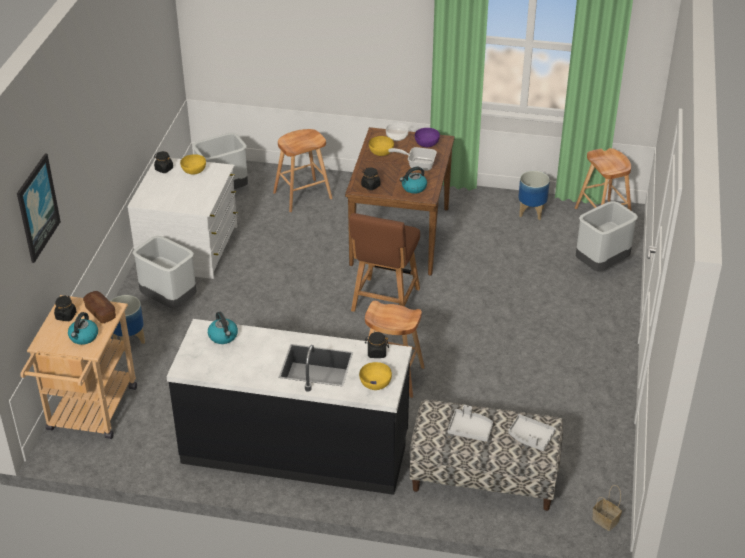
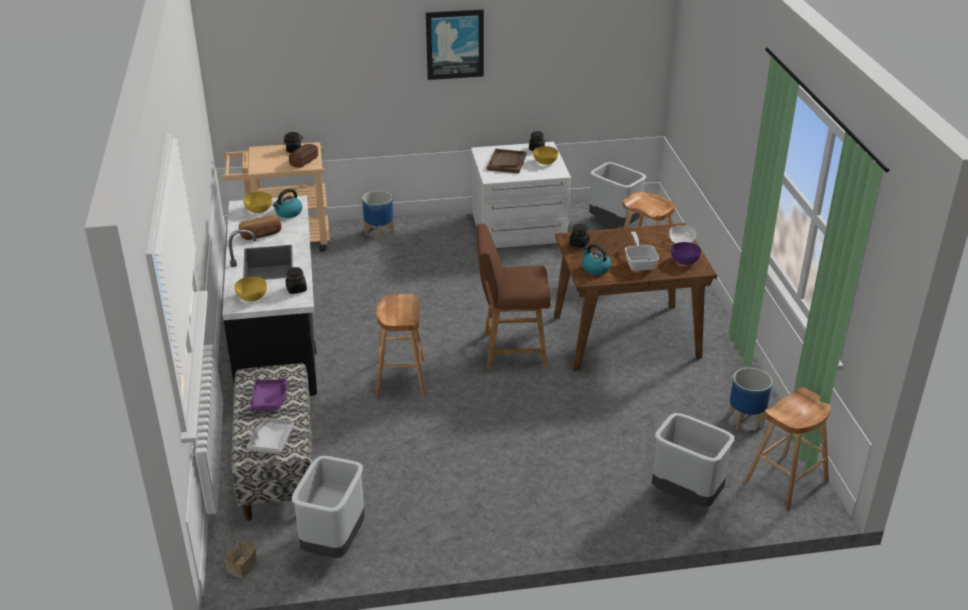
camera: 70 degrees right, 5 degrees down
(37, 207) = (307, 53): picture -> picture (455, 44)
(83, 337) = (271, 162): kettle -> none
(170, 300) = (441, 238): grey trash can -> grey trash can (334, 543)
(177, 192) = (506, 162): none -> brown tray
(257, 362) = (261, 235): none -> bread
(381, 152) = (644, 238): yellow bowl -> yellow bowl (259, 209)
(470, 429) = (270, 400): grey tray -> purple tray

